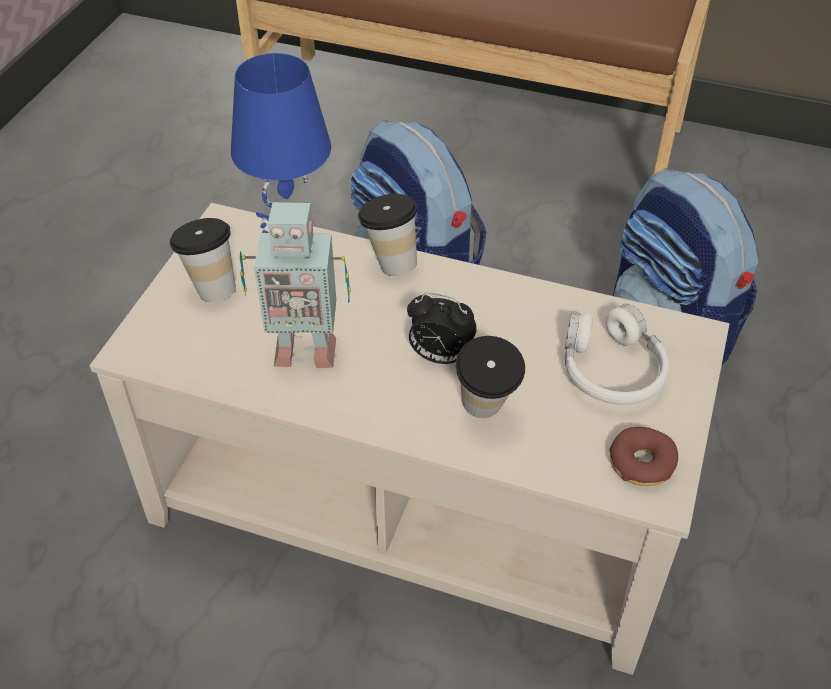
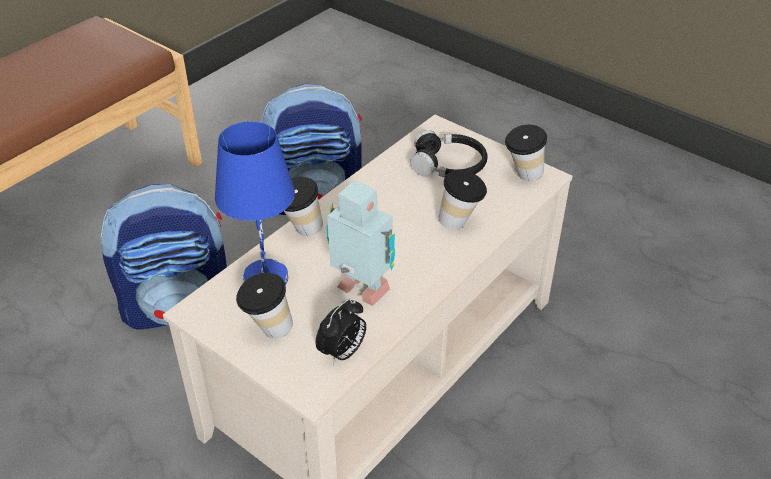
camera: 70 degrees left, 5 degrees down
(303, 348) = (362, 293): toy robot -> toy robot turned 75 degrees counterclockwise
(439, 356) = (403, 230): alarm clock -> alarm clock (342, 353)
(611, 369) = (449, 165): white headphones -> black headphones
(641, 463) = (522, 176): donut -> cup

